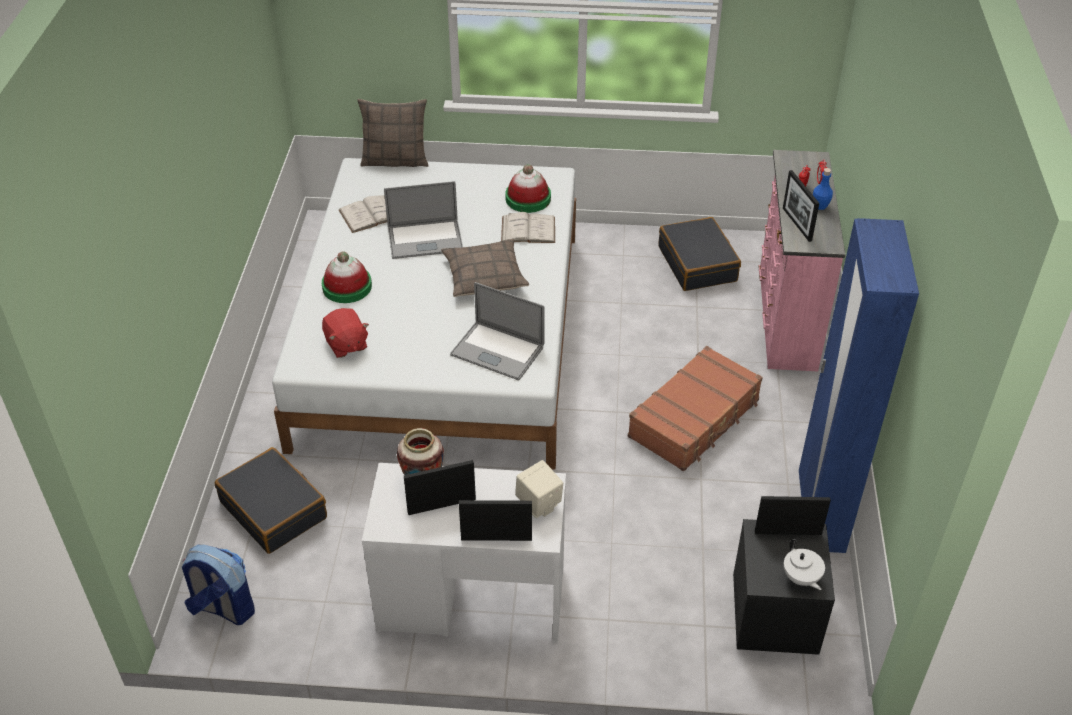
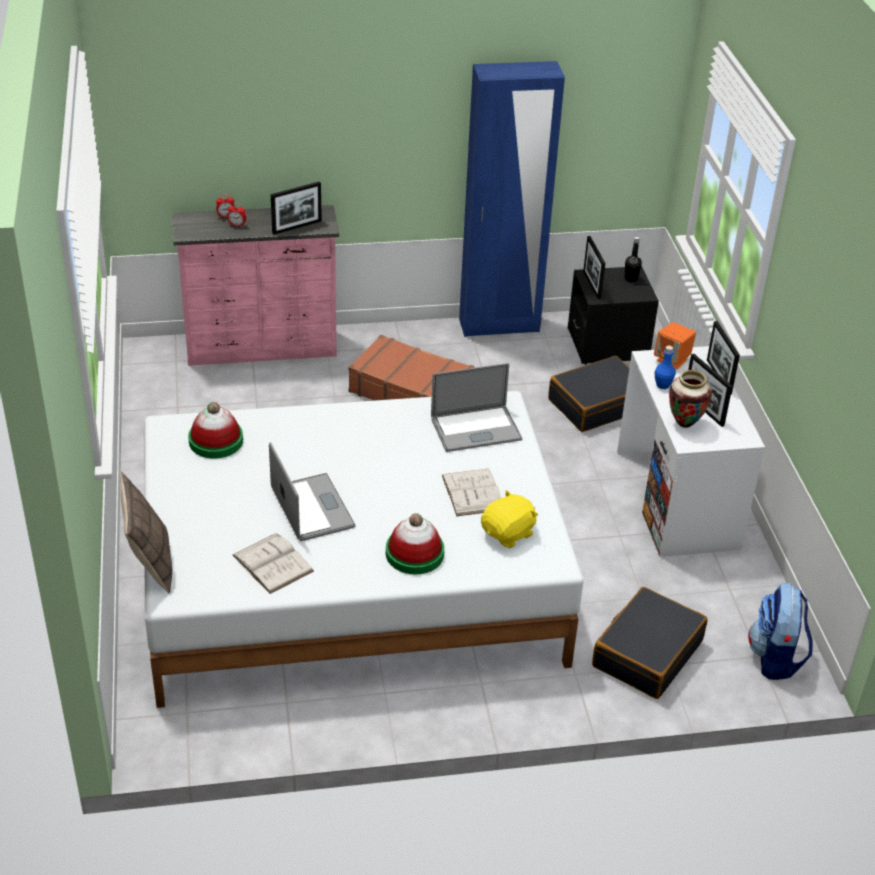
camera: 105 degrees left, 5 degrees down
(346, 344) = (508, 534): red plush toy -> yellow plush toy
(484, 276) = (363, 453): pillow -> none
(497, 351) = (476, 429): laptop -> laptop turned 60 degrees clockwise
(528, 229) = (274, 433): white book -> white book (472, 492)
(539, 504) = (672, 360): beige speaker -> orange speaker
(698, 264) = (186, 405): black suitcase -> black suitcase (597, 404)
(801, 578) = (631, 279): white teapot -> black bottle
(820, 206) = (264, 216): blue bottle -> blue bottle (663, 385)

